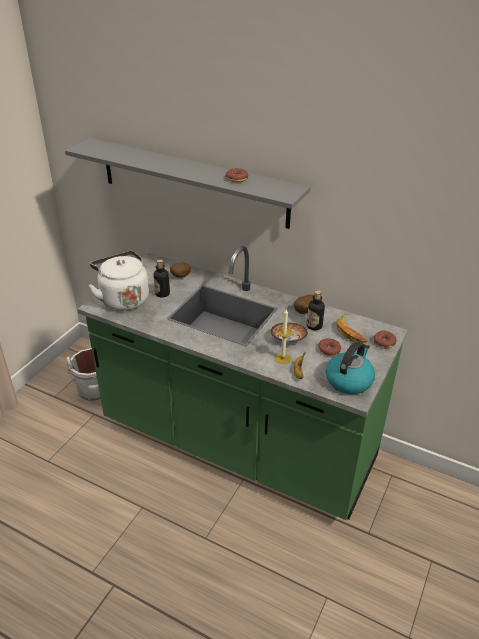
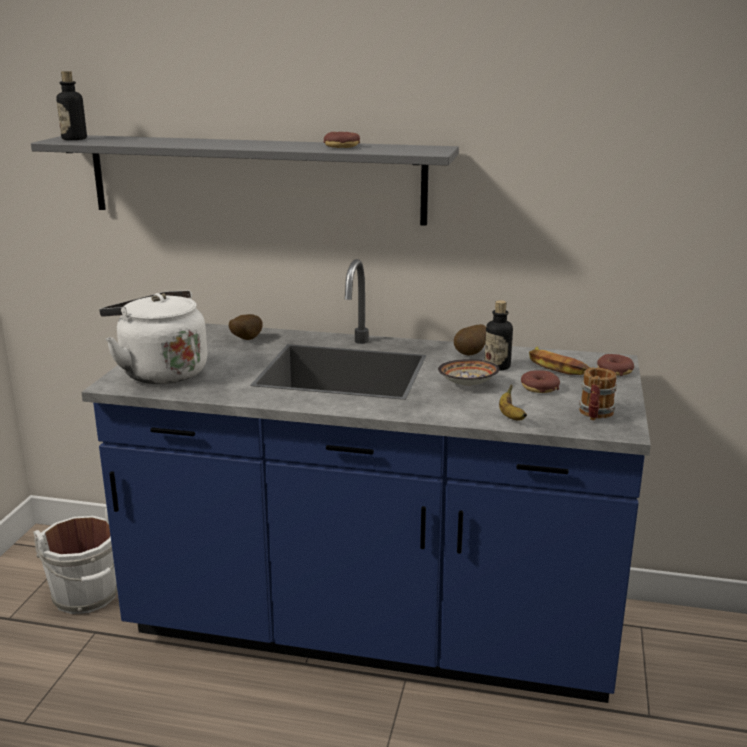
camera: 15 degrees left, 15 degrees down
(162, 293) = (226, 360): bottle -> bottle (74, 139)
(238, 443) = (373, 628): green counter -> blue counter
(282, 358) = (474, 405): candle -> none
(349, 380) = (595, 414): kettle -> mug

